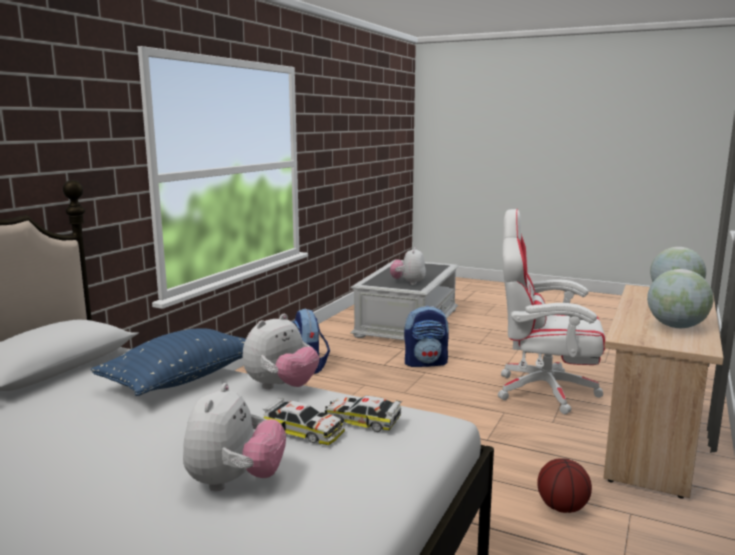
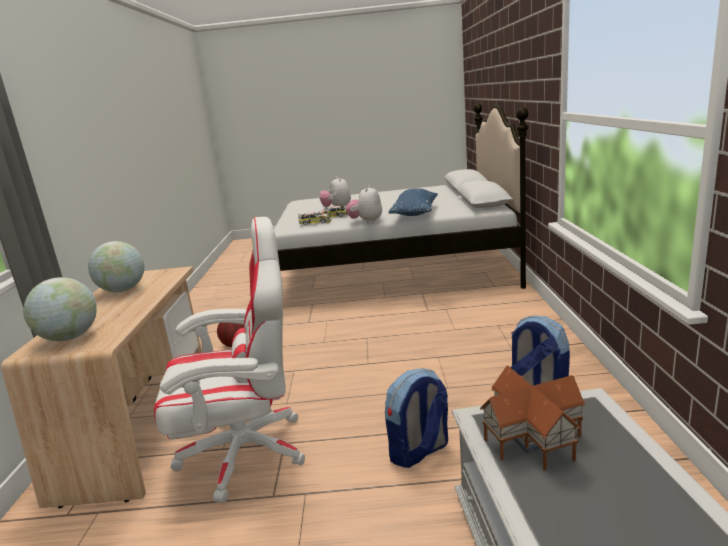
camera: 155 degrees right, 5 degrees up
(408, 283) = (530, 438): plush toy -> toy house

